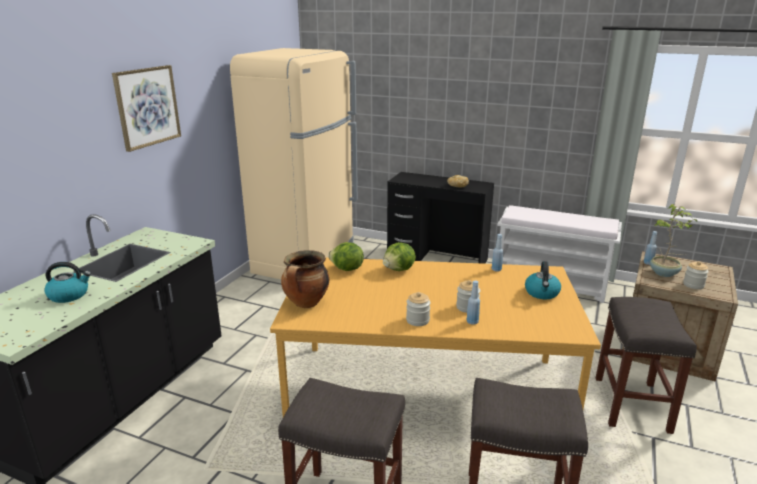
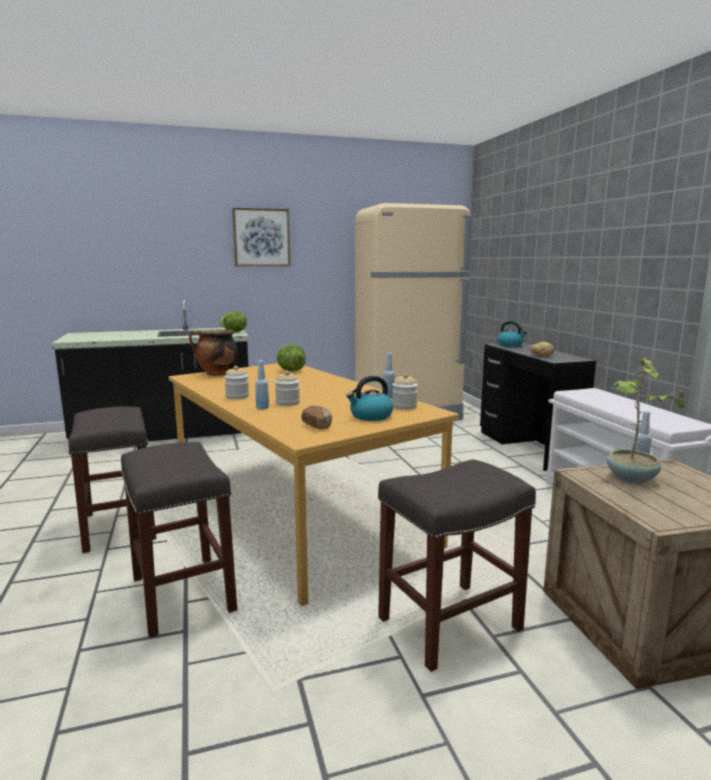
camera: 50 degrees right, 10 degrees down
(69, 295) = (129, 336): kettle -> kettle (510, 345)
(399, 270) = (319, 379): lettuce -> lettuce (234, 332)
(548, 318) = (318, 426): none -> bread
(693, 285) = (642, 499): jar -> jar (404, 406)

